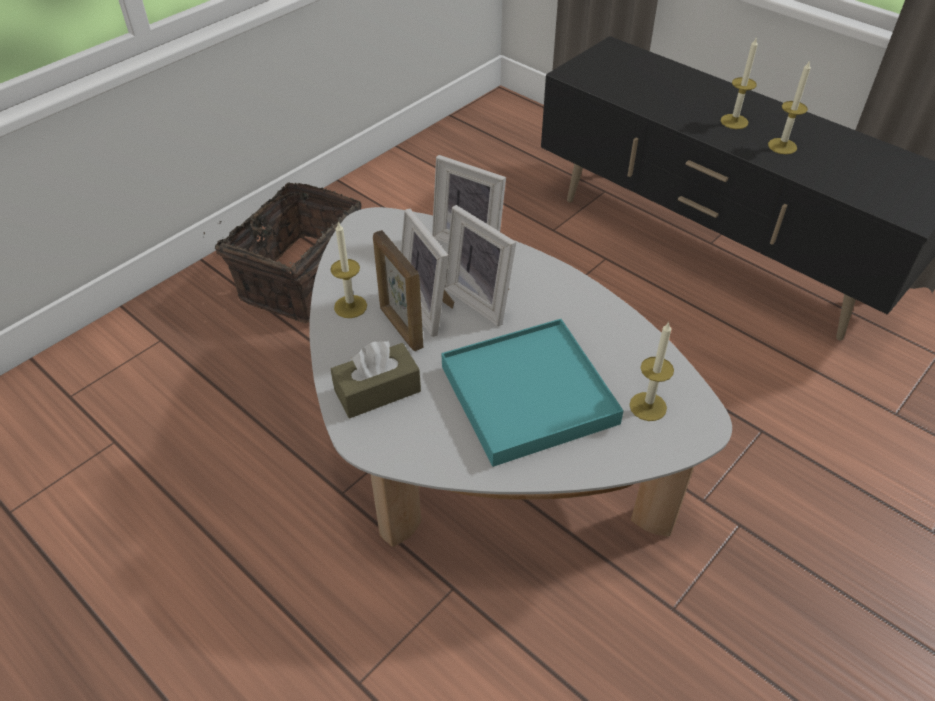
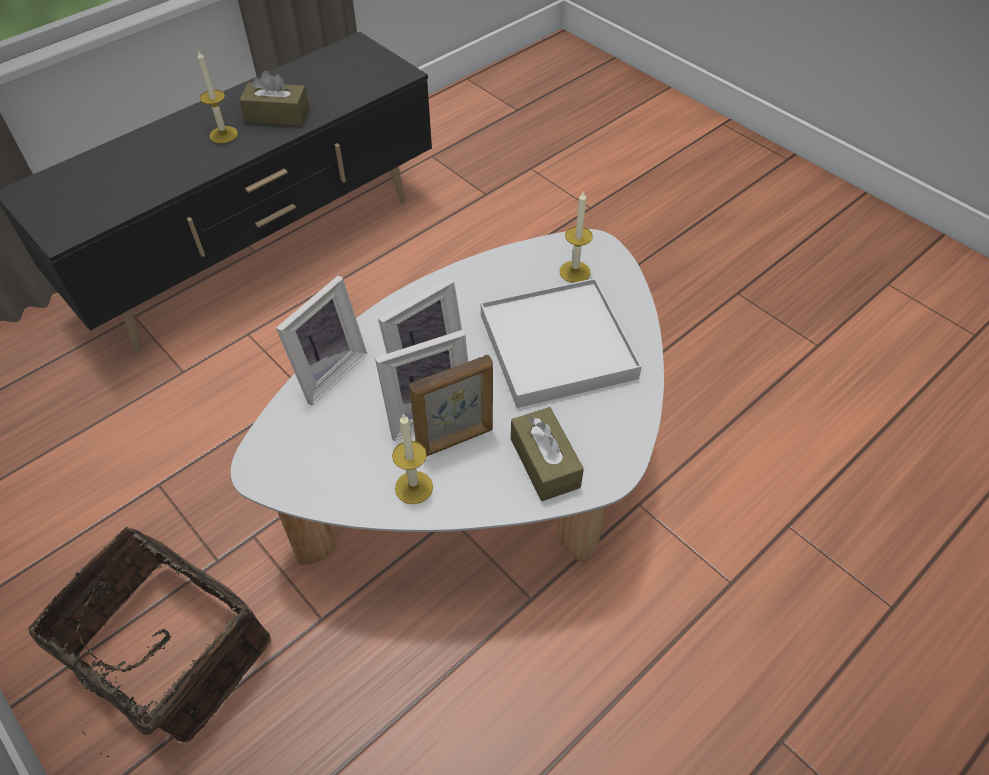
camera: 85 degrees left, 5 degrees up
(528, 394) = (556, 346): turquoise tray -> white tray
(782, 146) = (277, 115): candle -> brown tissue box

